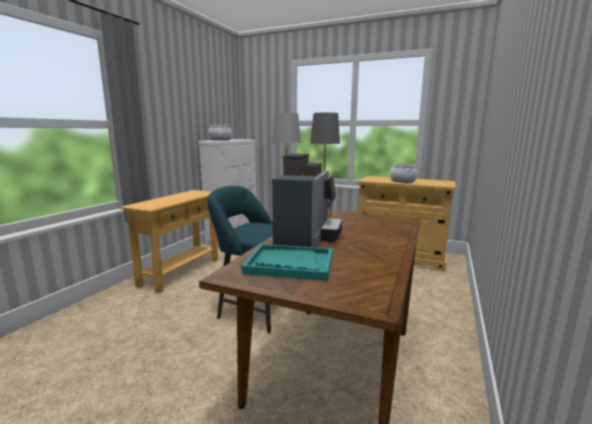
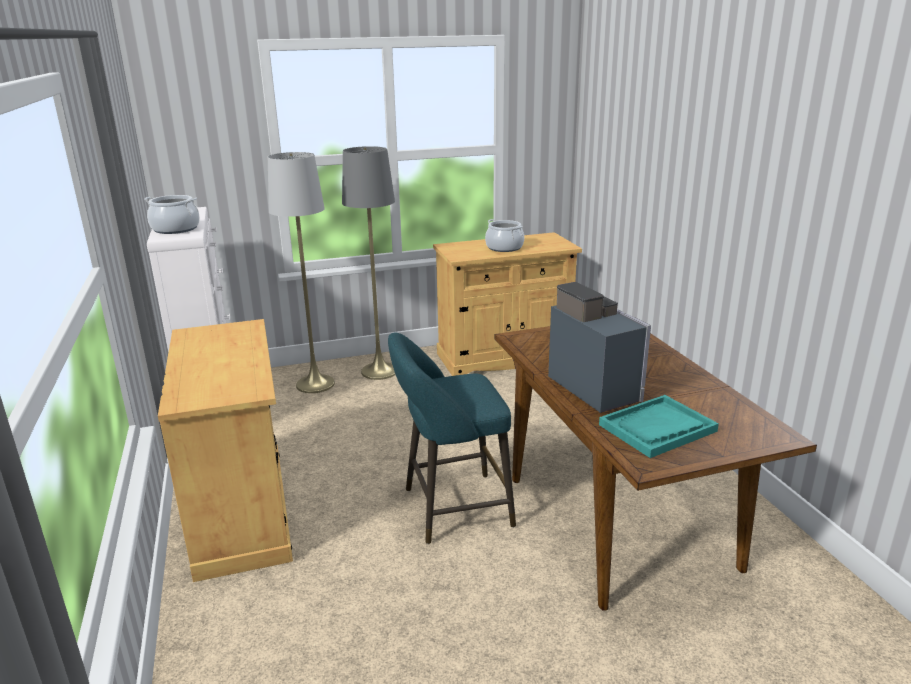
camera: 40 degrees left, 10 degrees up
(180, 272) = (242, 511): beige console table -> beige cabinet

